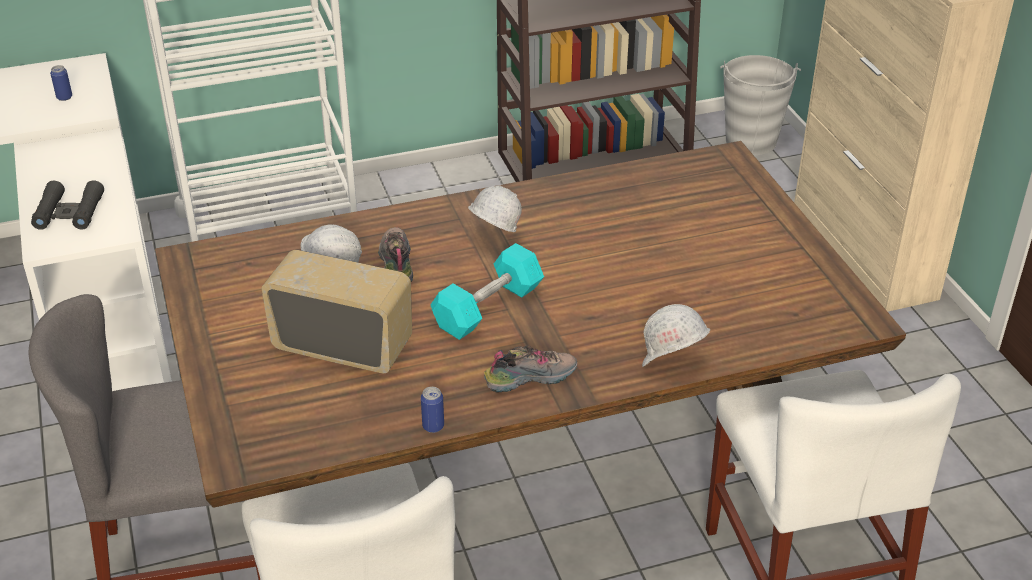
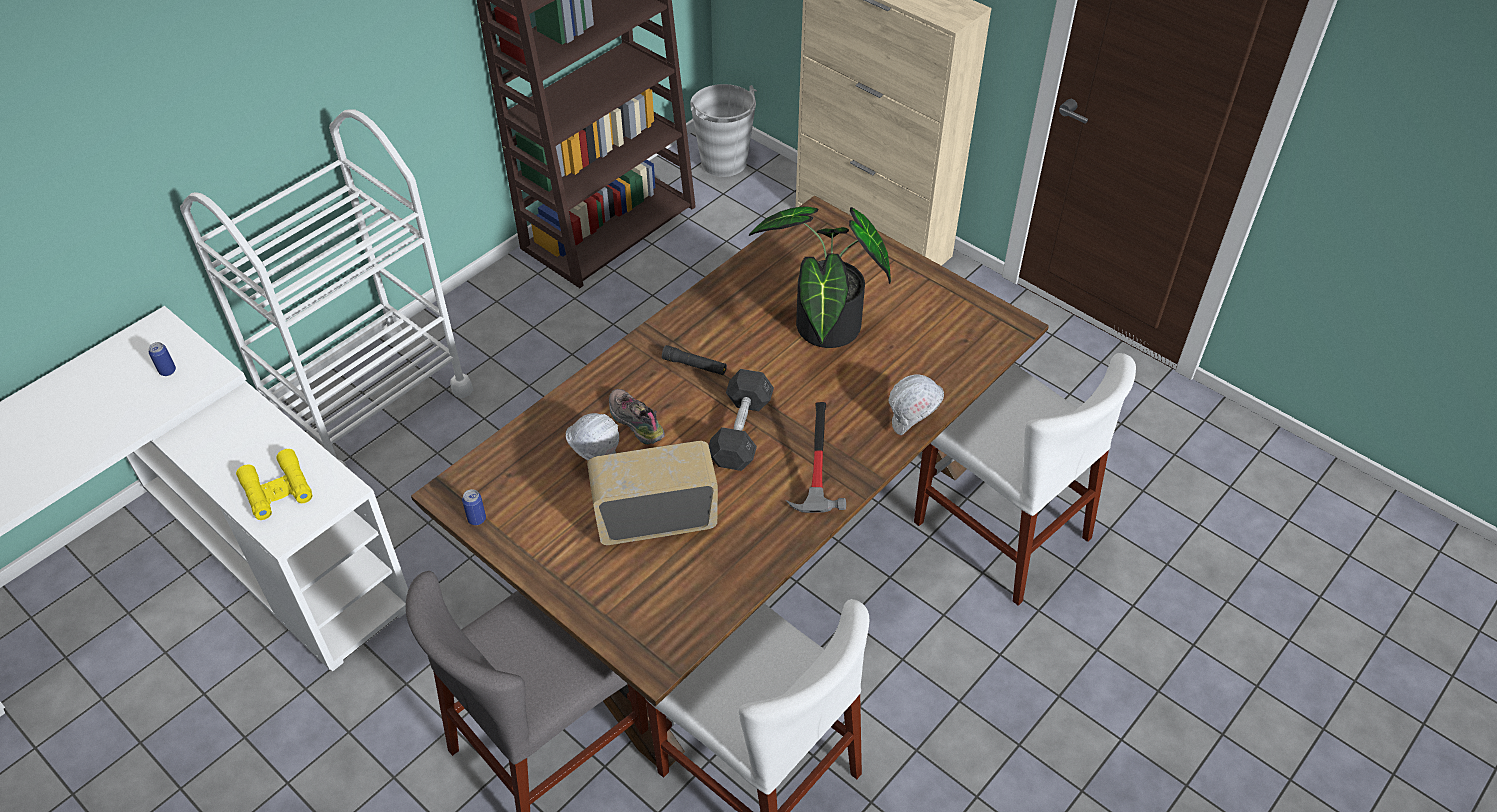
camera: 30 degrees left, 10 degrees up
(69, 212) = (277, 490): black binoculars -> yellow binoculars
(433, 426) = (782, 556): can -> can (477, 519)
(488, 308) = (741, 432): turquoise dumbbell -> grey dumbbell
(493, 239) = (694, 365): white hard hat -> black flashlight
(530, 377) = (820, 480): shoe -> hammer
(647, 254) = (823, 331): none -> potted plant

